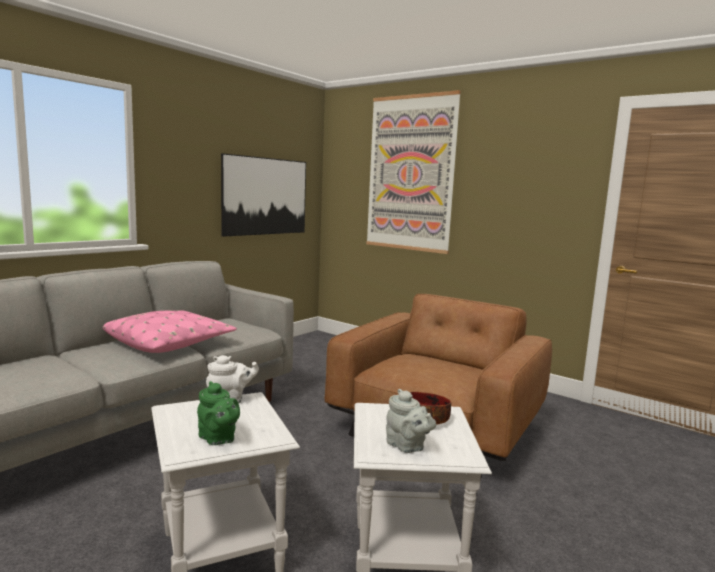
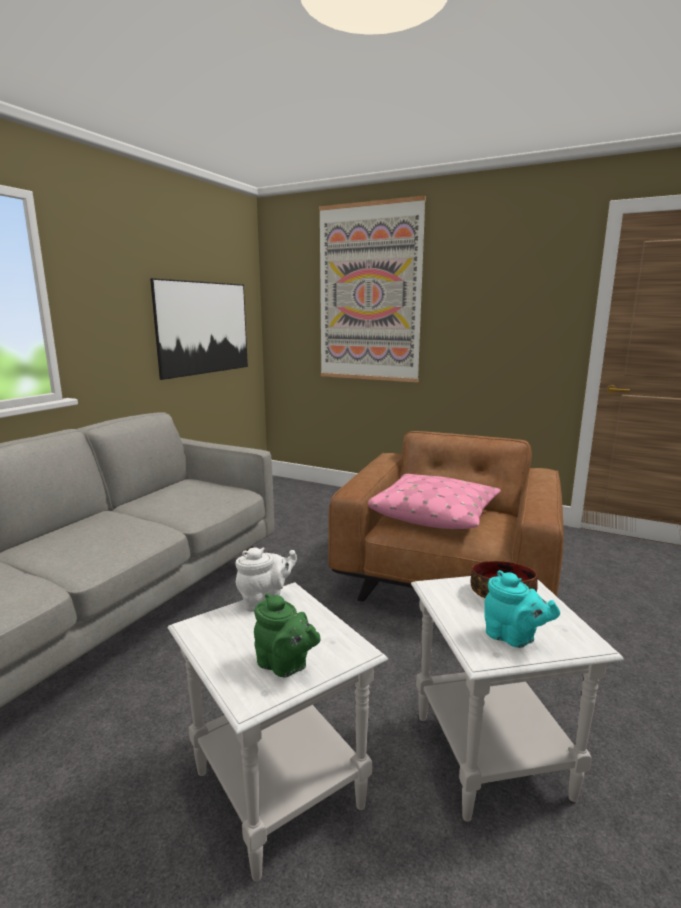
camera: 10 degrees left, 5 degrees up
(170, 343) = (136, 522): pink pillow -> pink pillow (434, 513)
(407, 446) = (513, 638): grey teapot -> turquoise teapot

